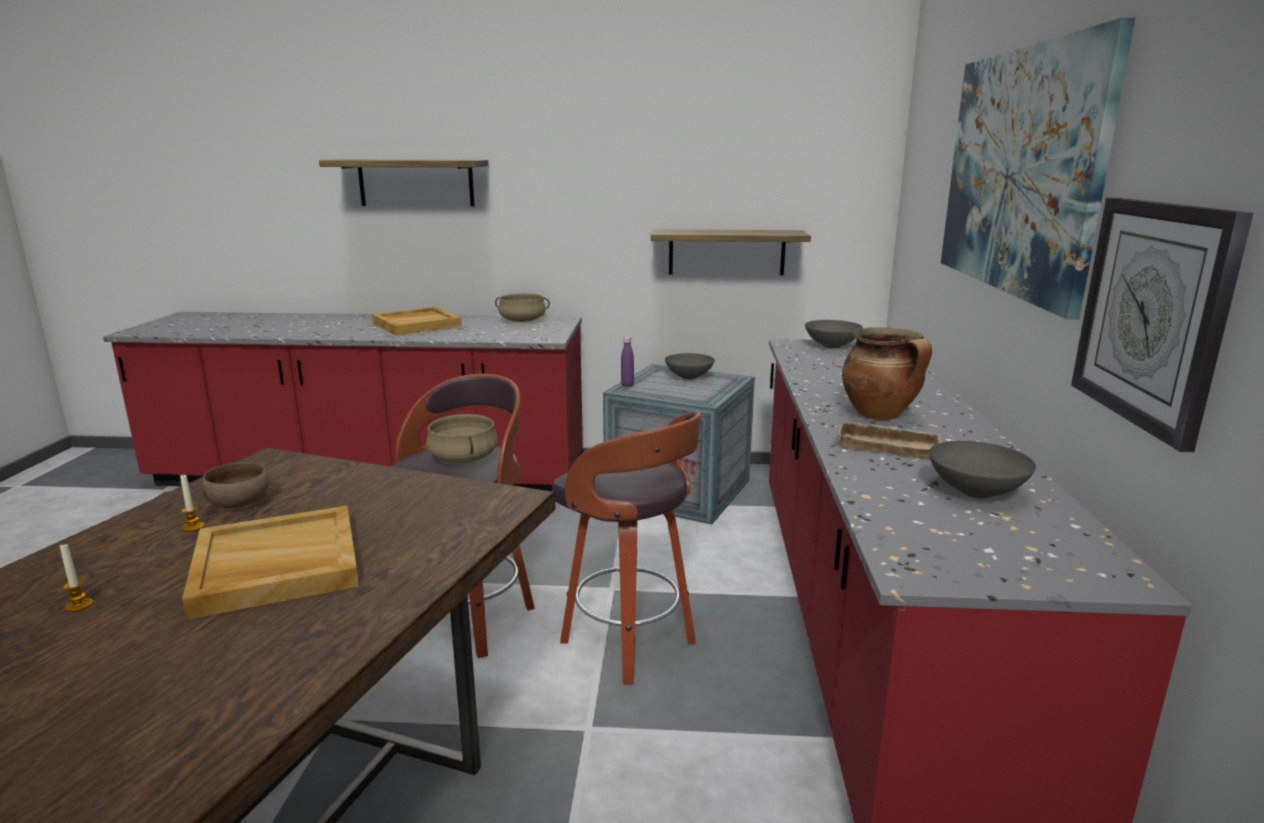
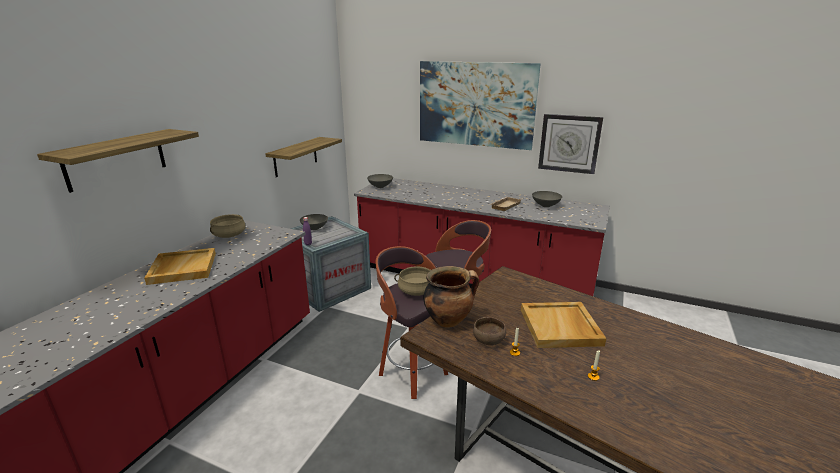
camera: 70 degrees left, 5 degrees up
(881, 415) = (474, 200): cooking pot -> cooking pot (449, 320)

